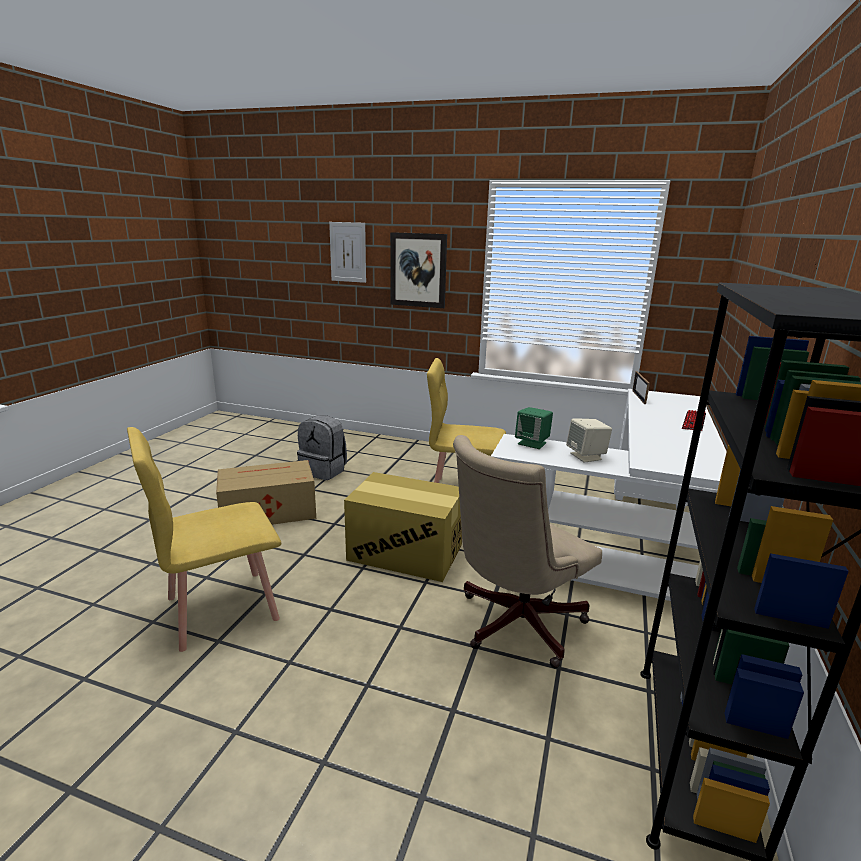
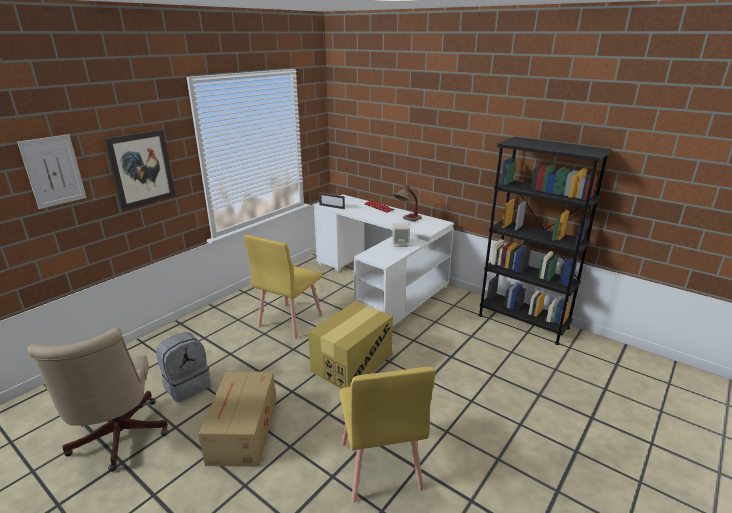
camera: 70 degrees left, 5 degrees up
(514, 625) = (438, 340): beige office chair -> beige office chair (118, 439)
(532, 443) = (374, 252): green speaker -> none
(674, 445) = (407, 220): none -> table lamp

